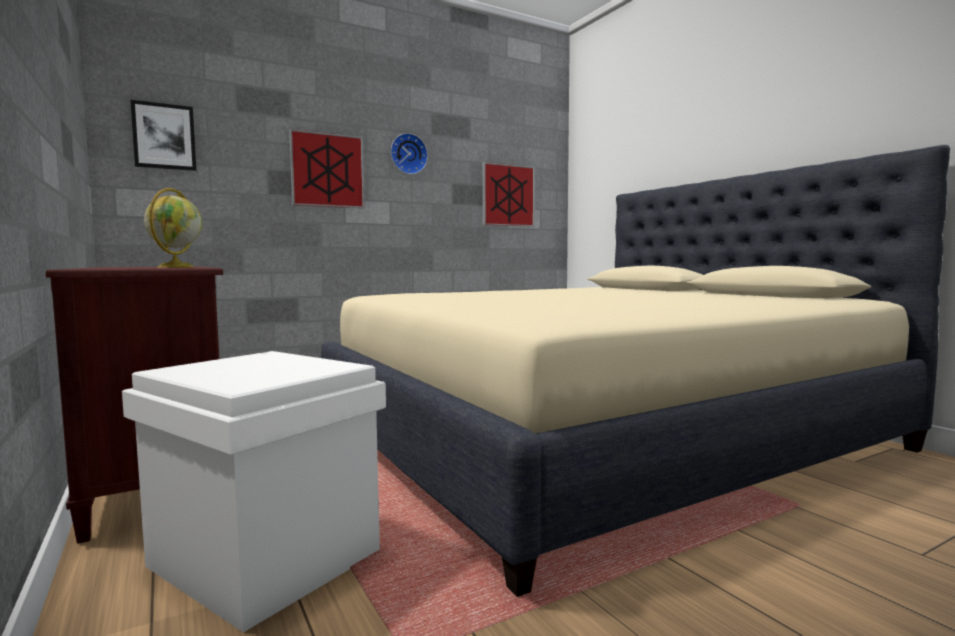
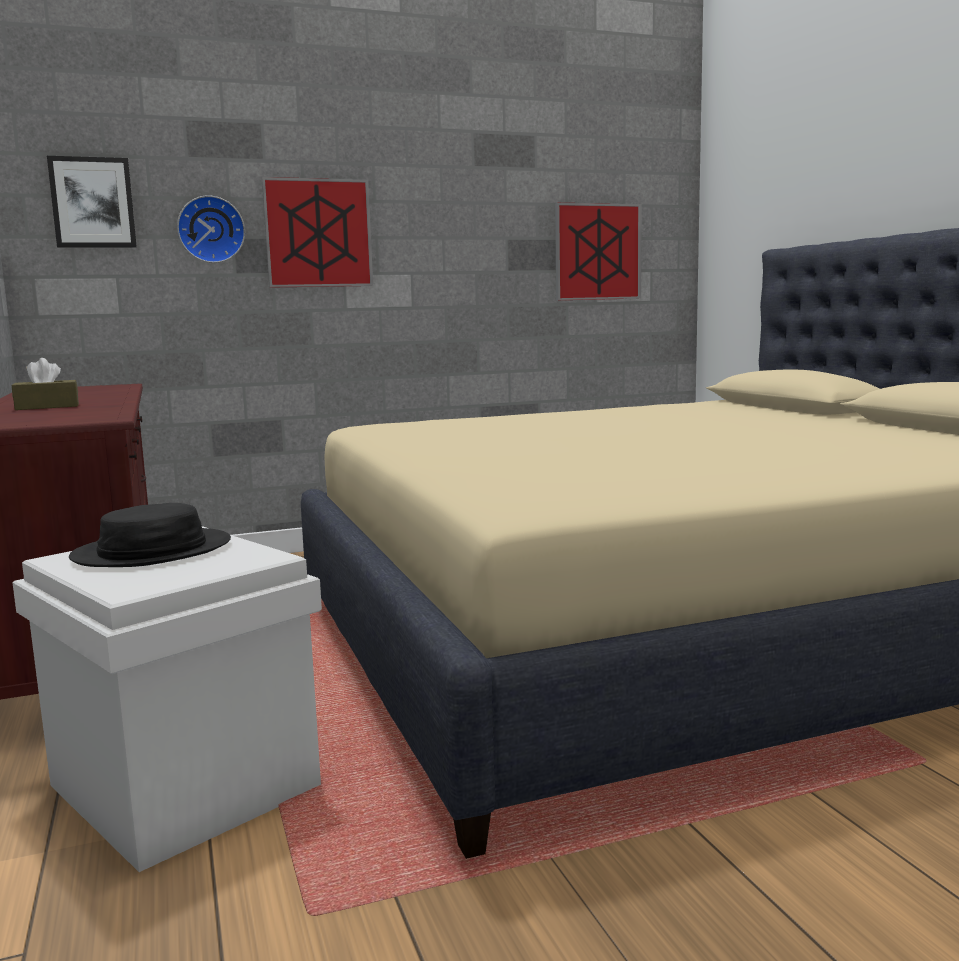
camera: 10 degrees right, 5 degrees up
(138, 267) = (47, 407): none -> brown tissue box
(176, 267) = (86, 412): globe -> none
(245, 365) = (153, 551): none -> black hat
(408, 154) = (437, 200): wall clock -> wall clock (211, 230)

